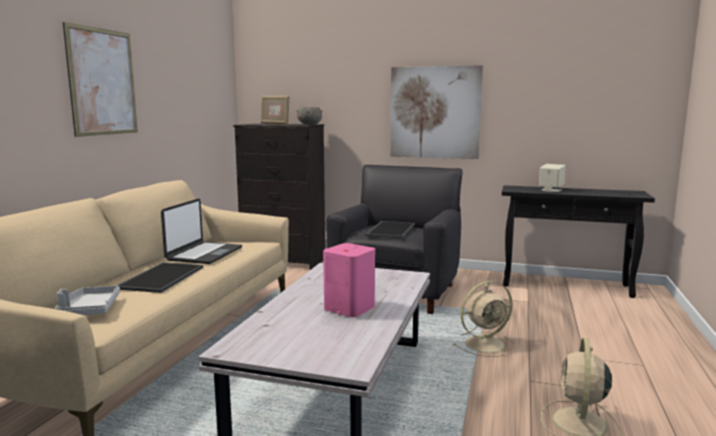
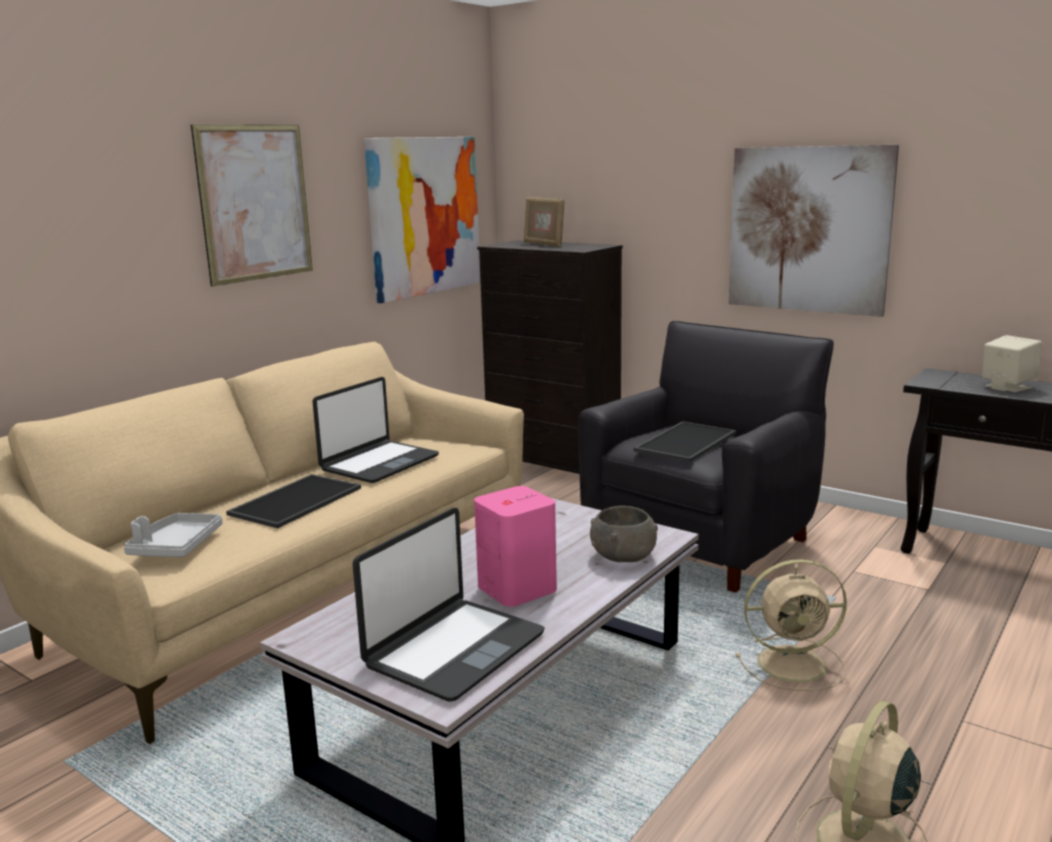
camera: 20 degrees right, 5 degrees up
(199, 104) = (424, 216): none -> picture
(309, 124) = (596, 245): grey bowl -> grey bowl (623, 556)
(337, 342) = (453, 649): none -> laptop

